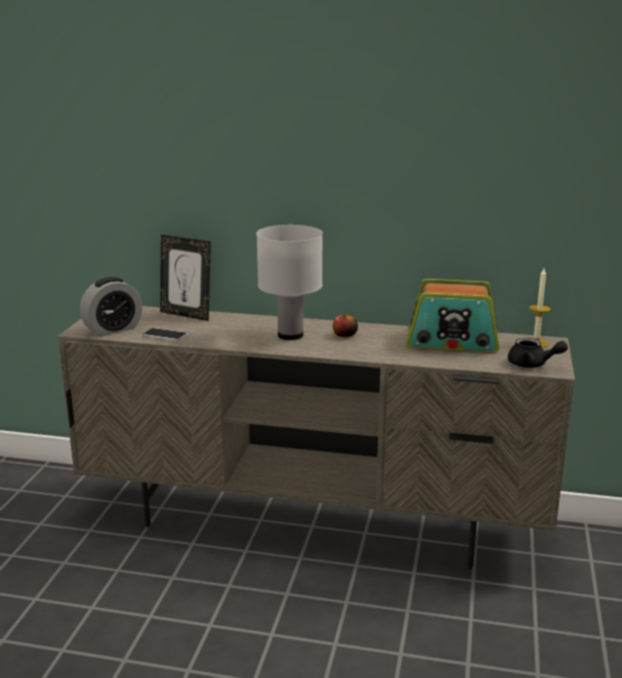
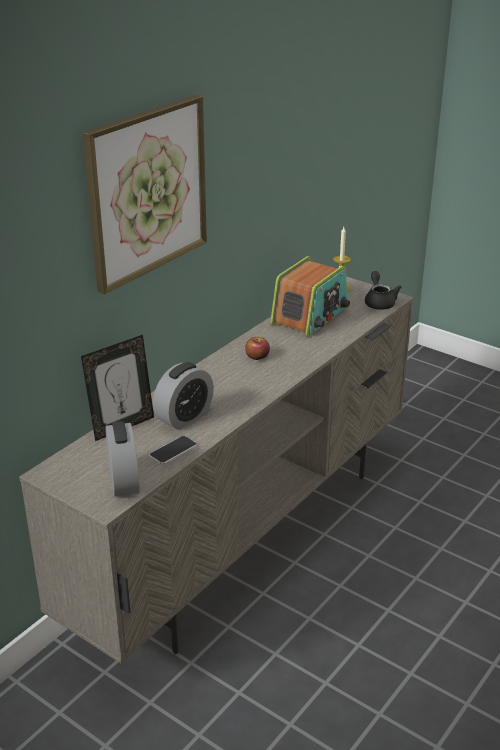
camera: 65 degrees left, 10 degrees up
(217, 329) = (184, 417): none -> alarm clock
(262, 127) = (147, 191): none -> picture
(289, 335) = (234, 382): white table lamp -> none
(532, 364) = (379, 302): black teapot -> black teapot turned 60 degrees counterclockwise

